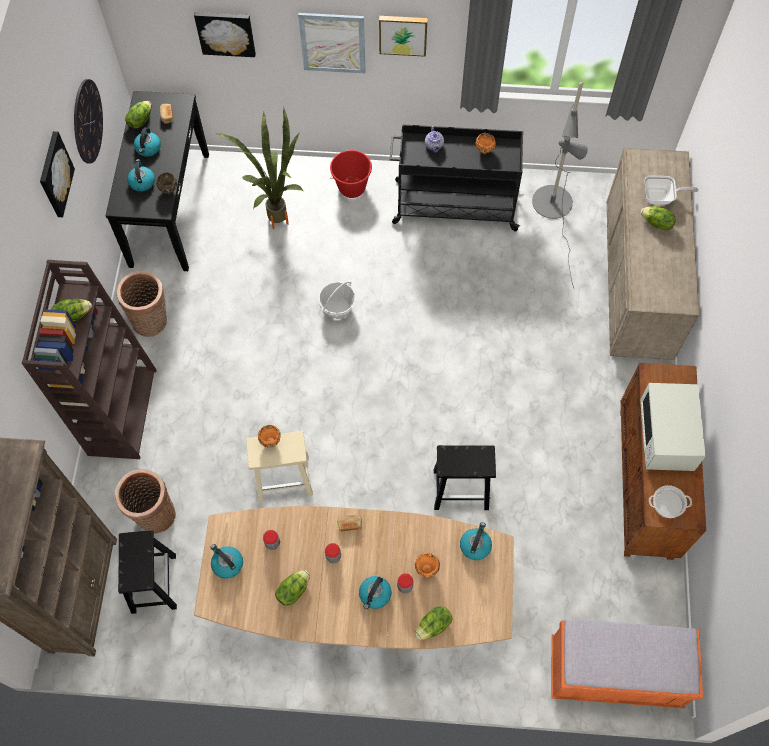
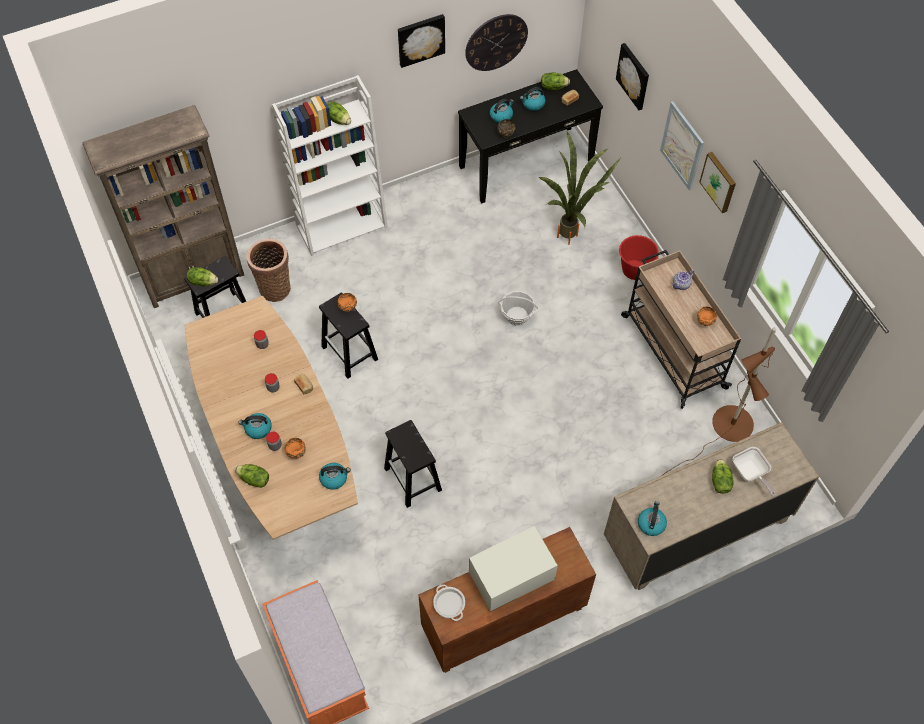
camera: 60 degrees right, 5 degrees down
(121, 410) = (342, 225): brown bookcase -> white bookcase
(152, 321) = (425, 204): basket -> none
(227, 564) = (231, 325): kettle -> kettle (651, 523)
(285, 478) = (350, 353): beige stool -> black stool
(293, 590) = (233, 375): lettuce -> lettuce (203, 282)
(454, 205) = (672, 350): black cart -> beige cart
(554, 210) = (726, 429): grey floor lamp -> brown floor lamp

